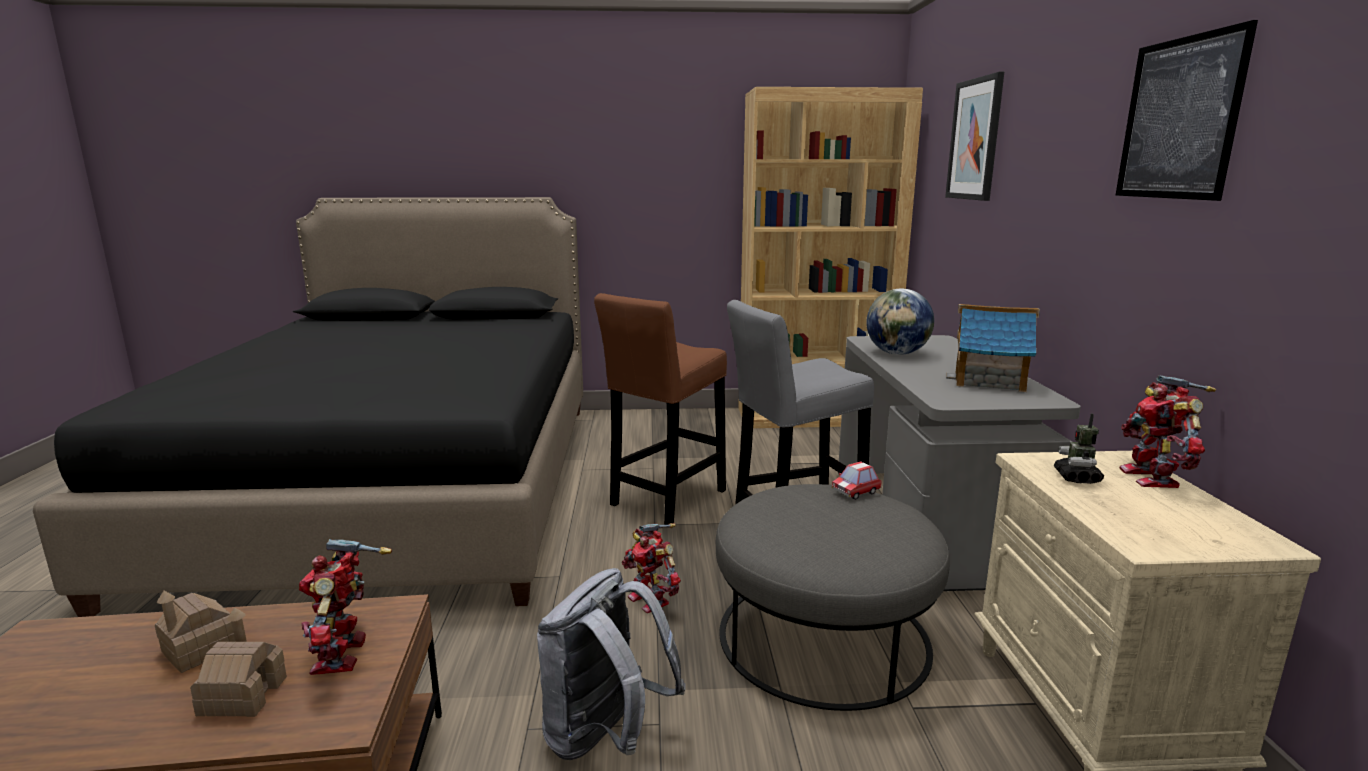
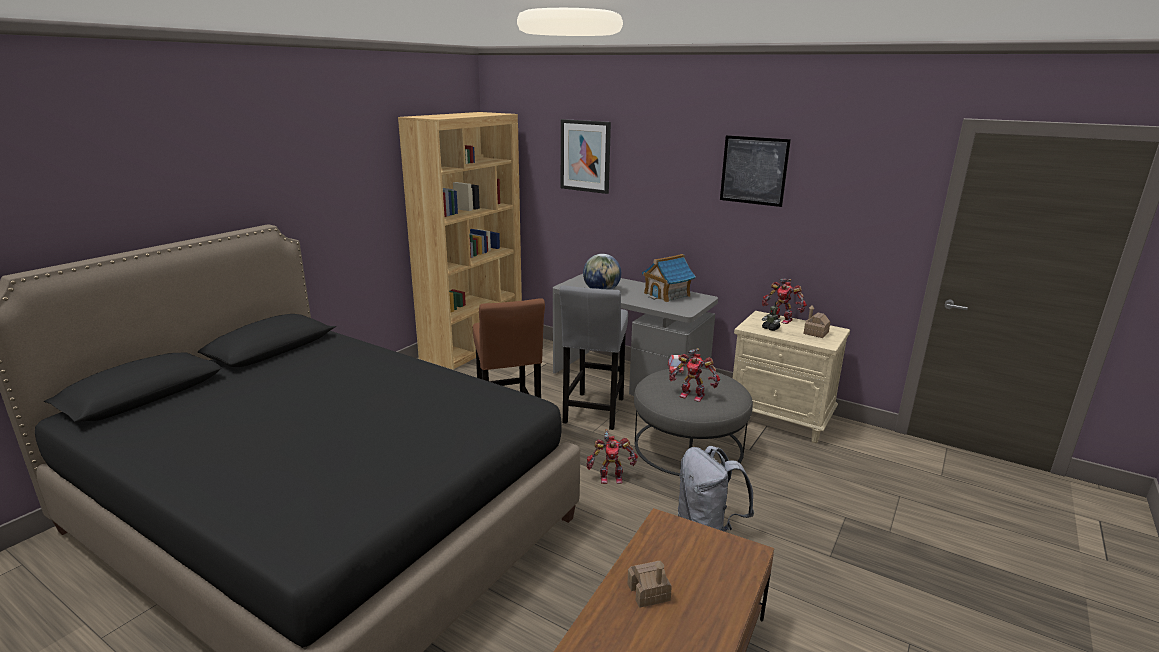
camera: 55 degrees left, 5 degrees up
(243, 696) = (709, 580): toy house -> toy house (815, 333)
(345, 655) = (694, 543): toy robot -> toy robot (692, 395)

